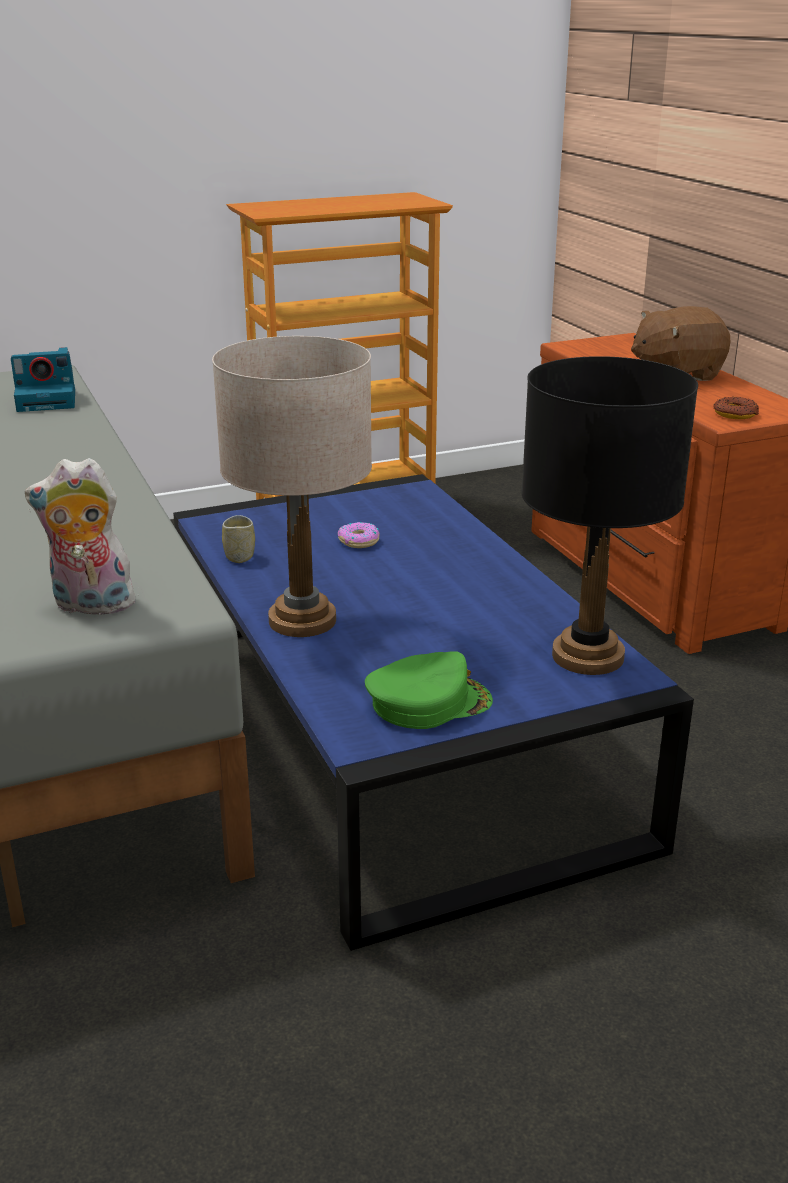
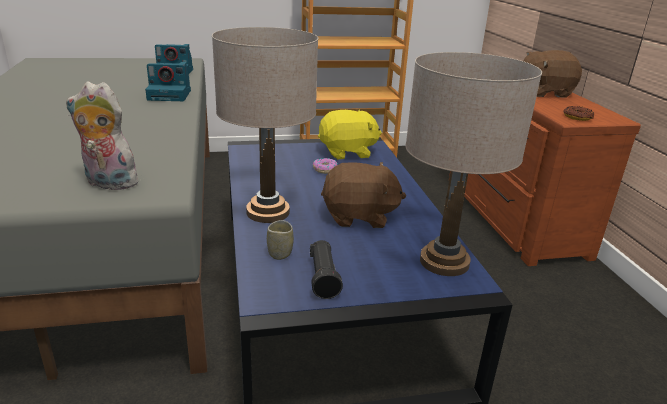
camera: 10 degrees right, 0 degrees up
(73, 446) = (170, 95): none -> camera
(239, 557) = (250, 170): cup -> cup (280, 253)
(381, 508) = (347, 152): none -> yellow plush toy
(428, 702) = (323, 278): green cap -> black flashlight
(443, 608) = (359, 216): none -> brown plush toy
(587, 656) = (444, 261): black table lamp -> beige table lamp

